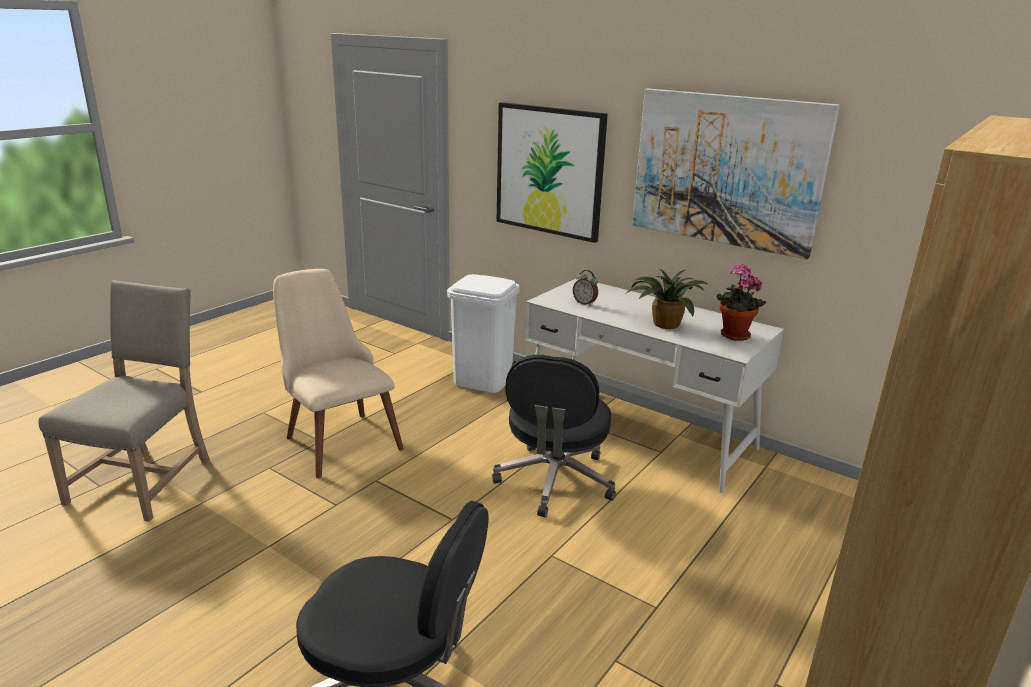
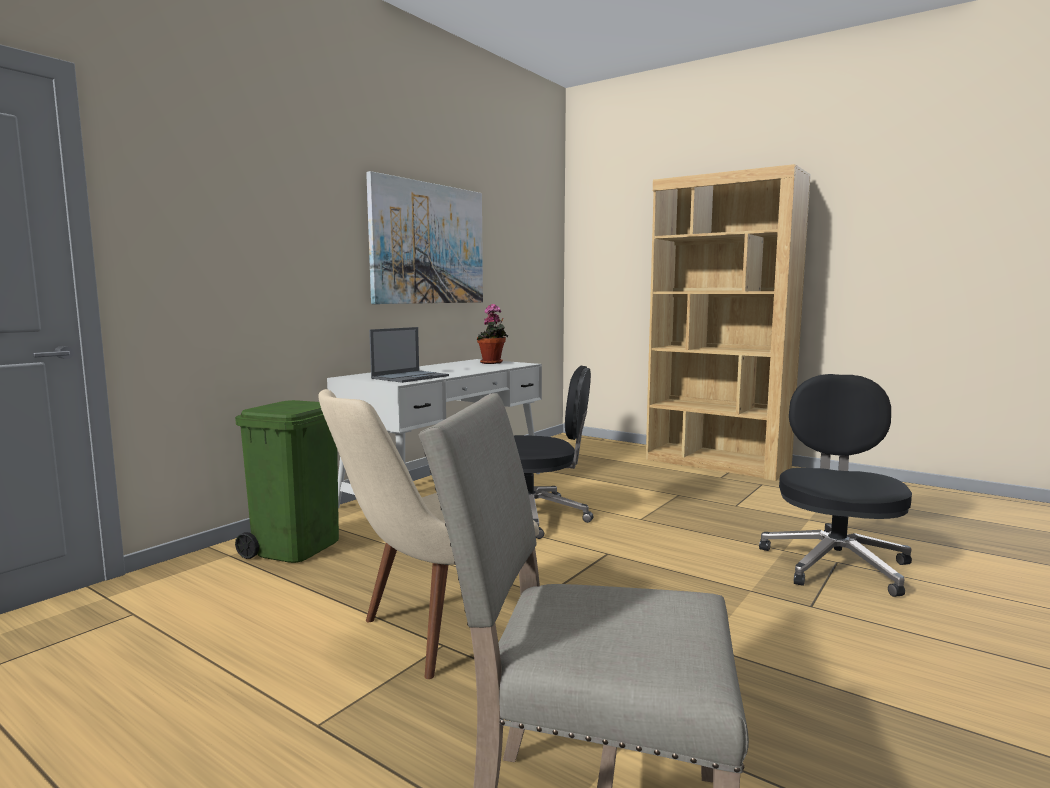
camera: 90 degrees left, 15 degrees down
(483, 381) = (297, 547): white trash can -> green trash can
(549, 171) = (276, 261): picture -> none
(585, 303) = (410, 377): alarm clock -> laptop
(663, 324) = (467, 369): potted plant -> none

